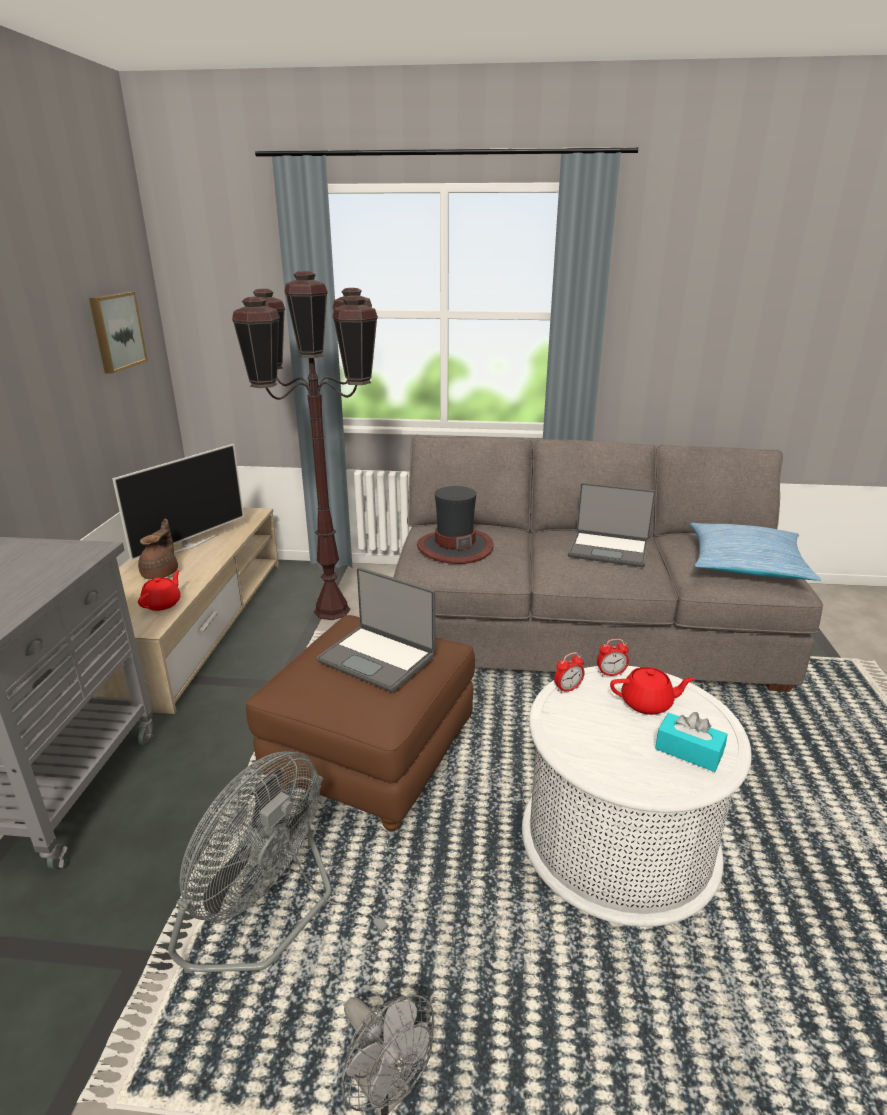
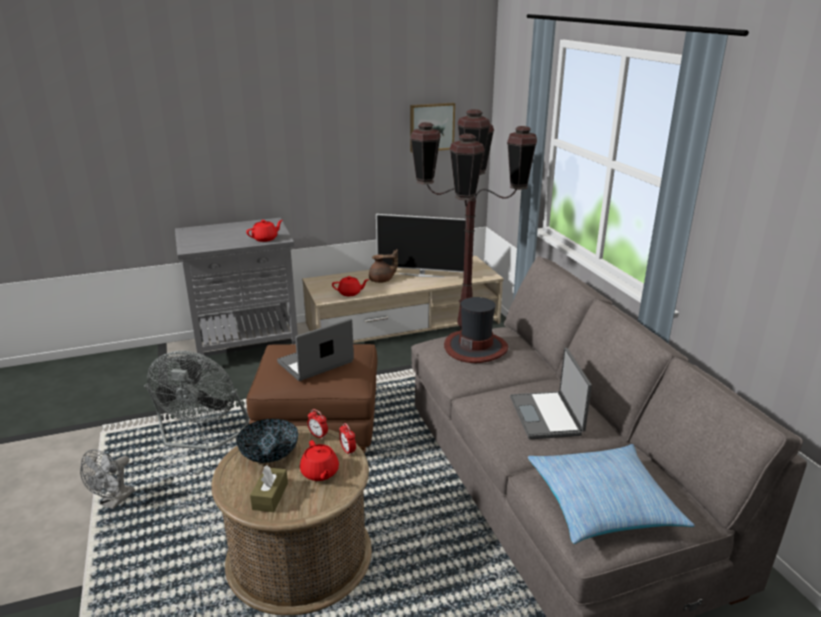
camera: 65 degrees right, 0 degrees up
(68, 560) = (265, 239): none -> red teapot
(378, 658) = (316, 363): laptop -> laptop turned 45 degrees clockwise
(589, 737) = (269, 453): none -> bowl
(619, 839) = (299, 555): white coffee table -> brown coffee table
(688, 751) = (270, 496): turquoise tissue box -> brown tissue box

